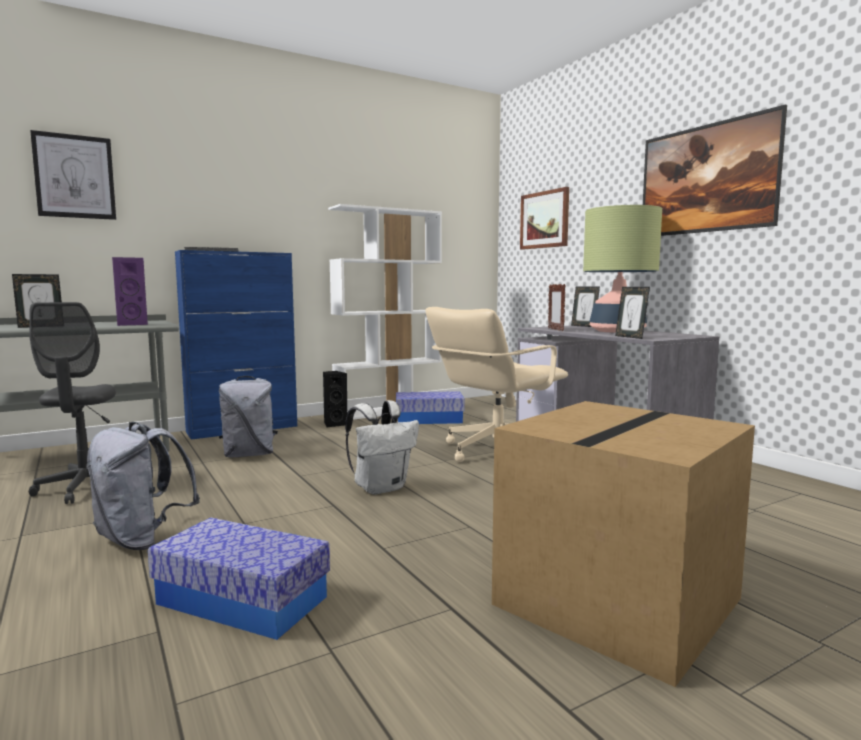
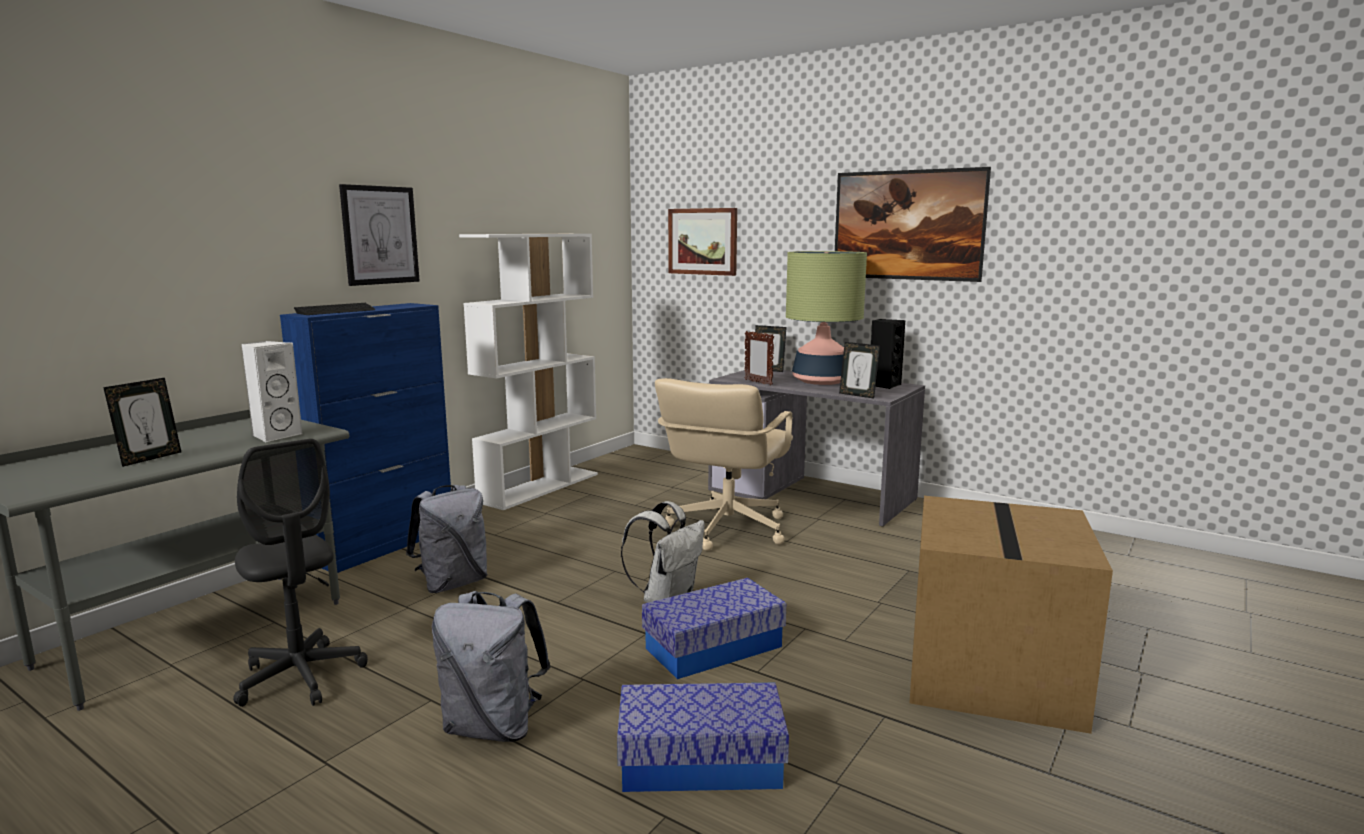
camera: 25 degrees left, 5 degrees up
(75, 176) = (130, 215): picture -> picture (380, 235)
(132, 324) = (275, 435): purple speaker -> white speaker
(334, 424) = (498, 518): black speaker -> black speaker (884, 385)
(429, 419) = (604, 494): storage box -> storage box (713, 647)

